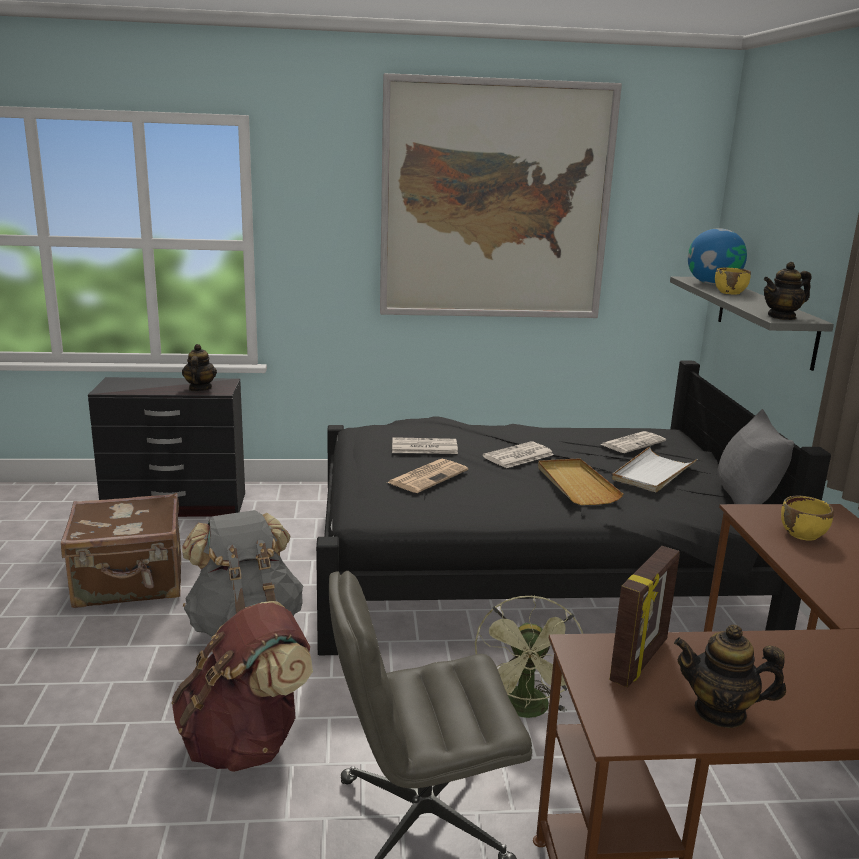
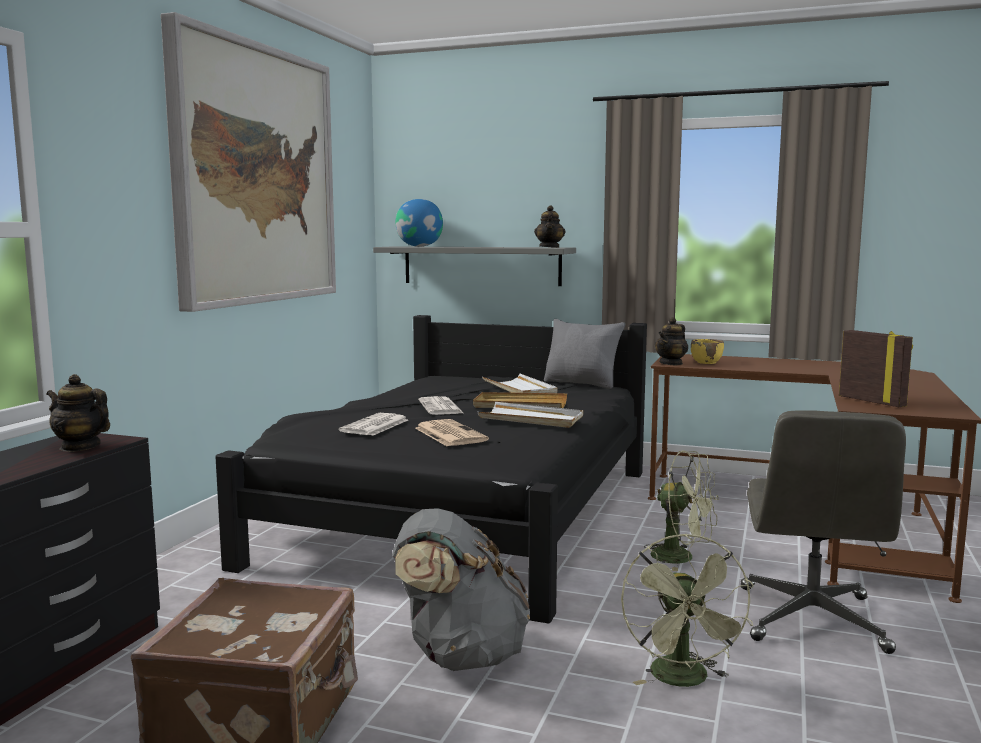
camera: 65 degrees left, 10 degrees down
(246, 742) = (684, 680): brown backpack -> green fan
(519, 498) = (531, 419): none -> white tray
(633, 443) = (452, 383): newspaper -> none
(720, 711) = (925, 399): teapot -> teapot (671, 363)
(730, 292) = (457, 246): yellow bowl -> none

